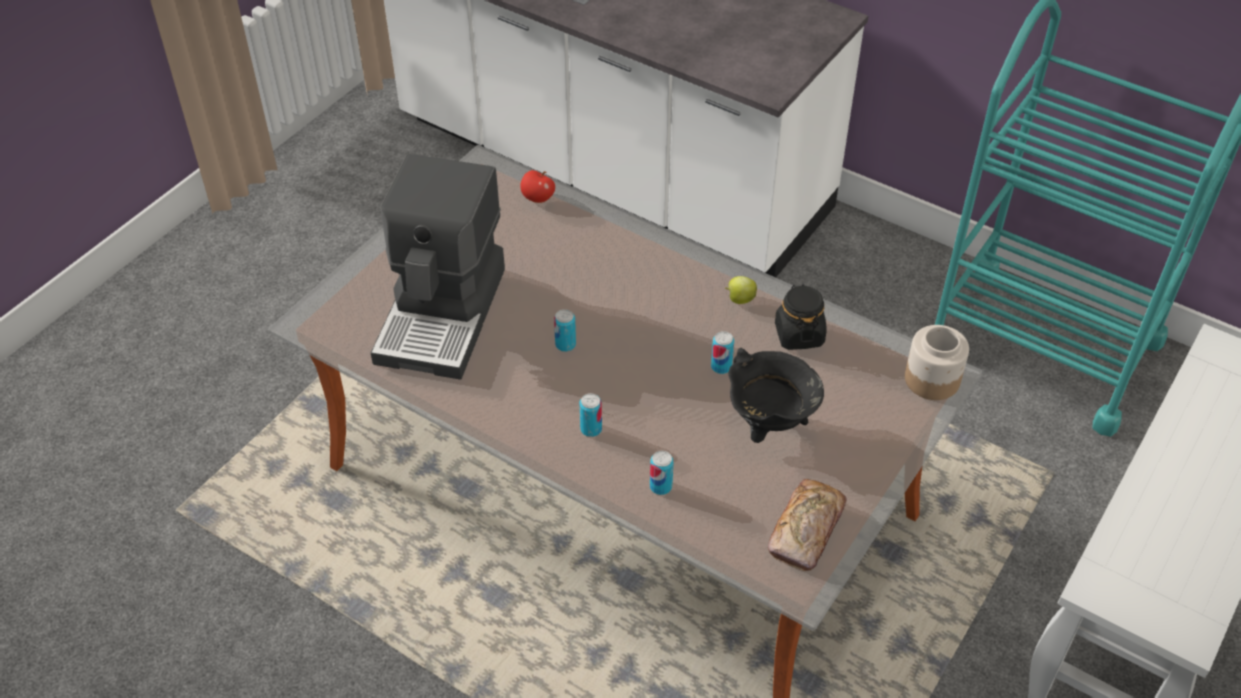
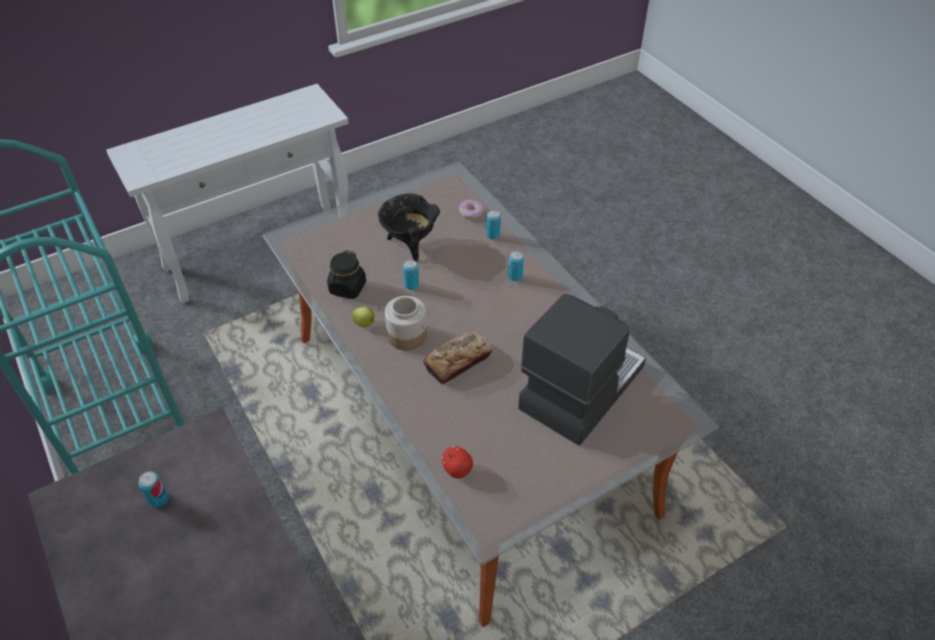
camera: 155 degrees left, 0 degrees up
(565, 345) = (502, 334): can -> can (158, 499)
(719, 517) = (471, 212): none -> donut
(806, 531) = (431, 193): bread -> bread (458, 361)
(931, 380) = (296, 237): jar -> jar (407, 335)

